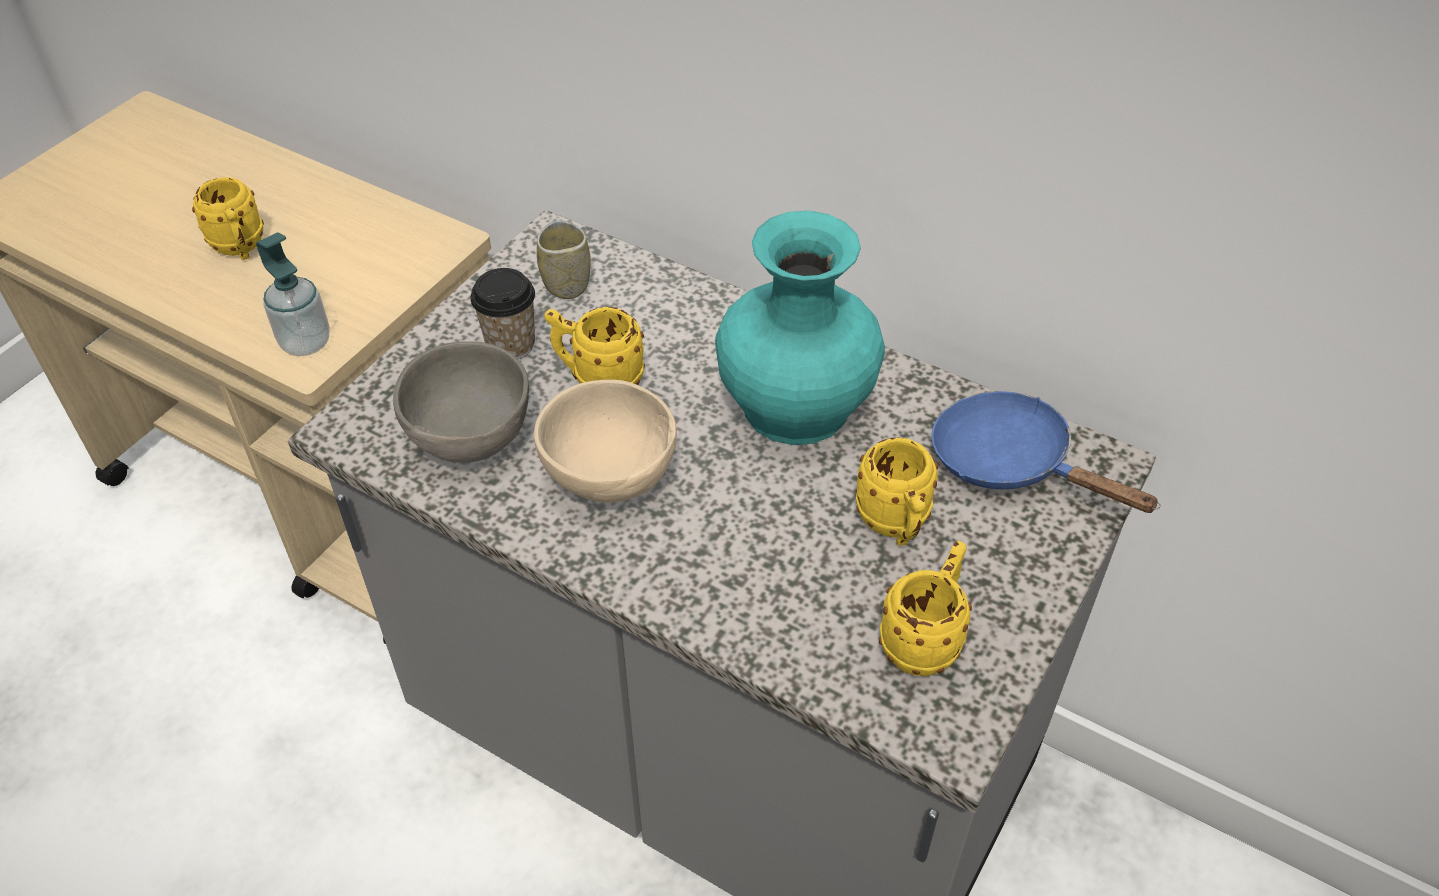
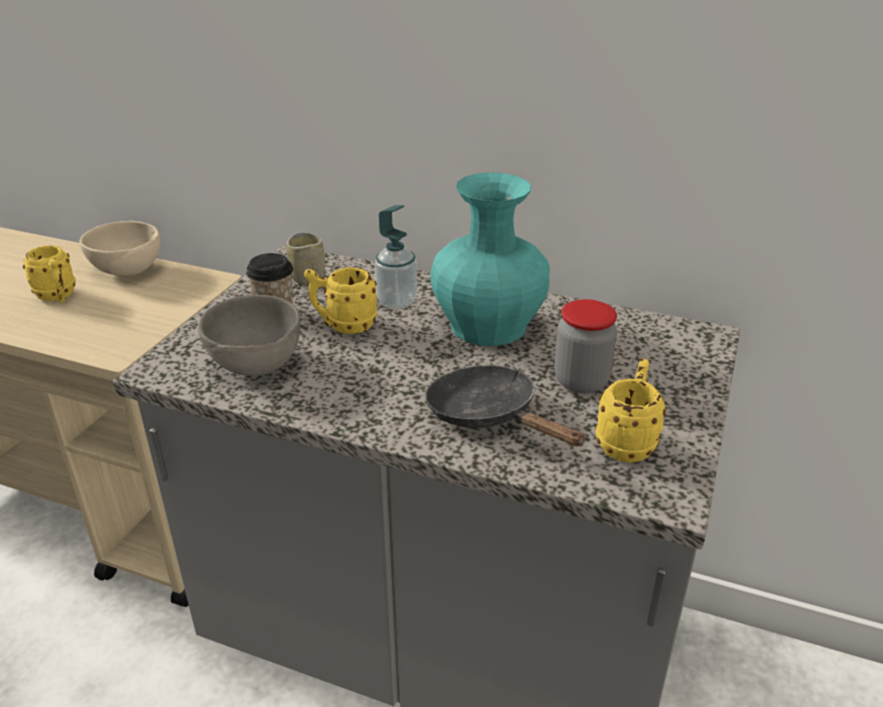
camera: 10 degrees left, 15 degrees down
(305, 343) = (114, 343): soap dispenser -> soap dispenser (397, 302)
(610, 478) = (366, 376): beige bowl -> beige bowl (127, 271)
(755, 568) = (489, 415): none -> black frying pan
(895, 525) = (581, 381): yellow mug -> jar
(1011, 463) = (647, 341): blue frying pan -> none

